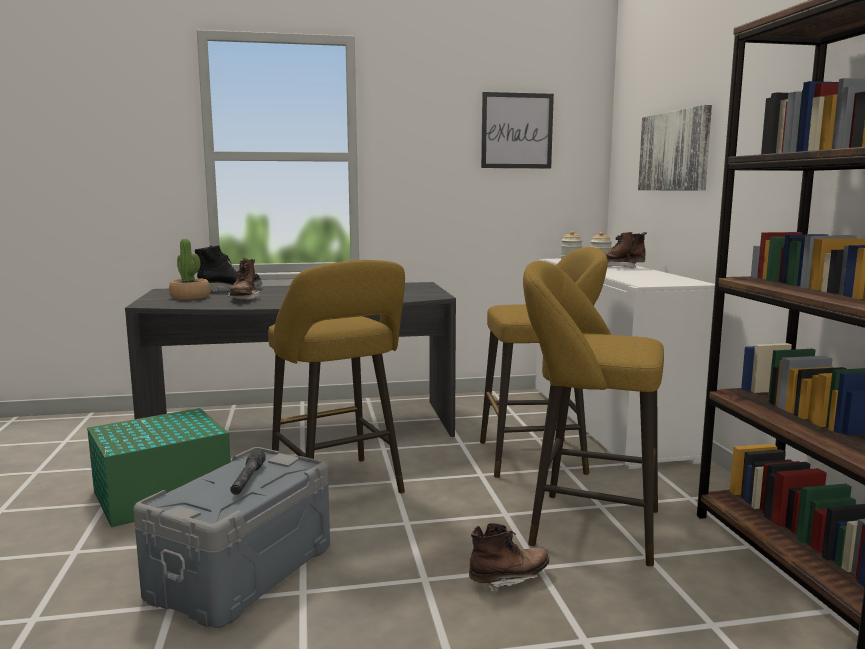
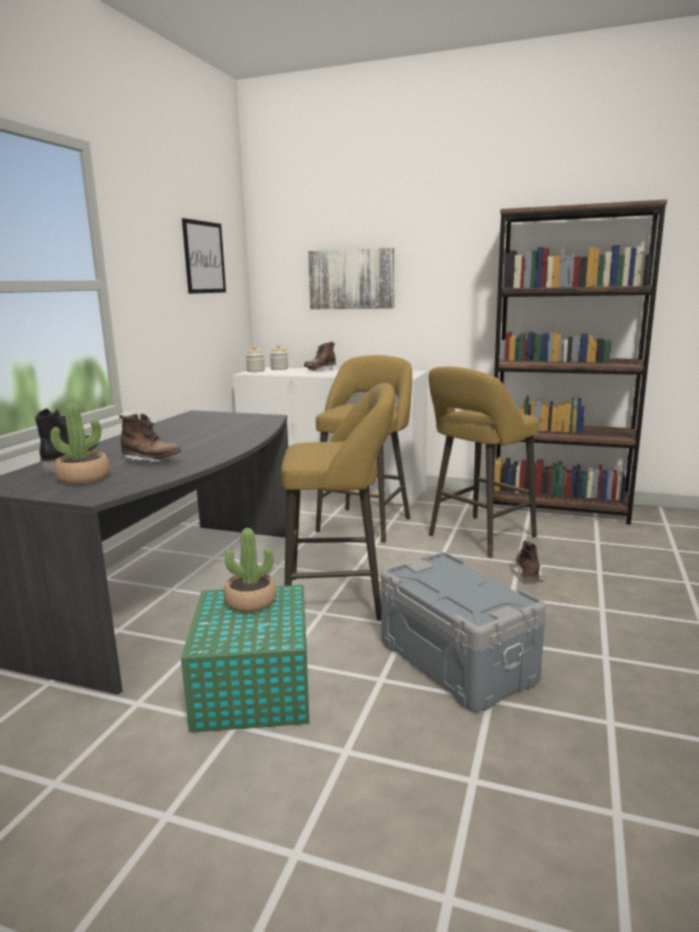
camera: 60 degrees left, 5 degrees up
(184, 424) = (250, 602): none -> potted plant
(247, 480) = (452, 583): grey flashlight -> none

